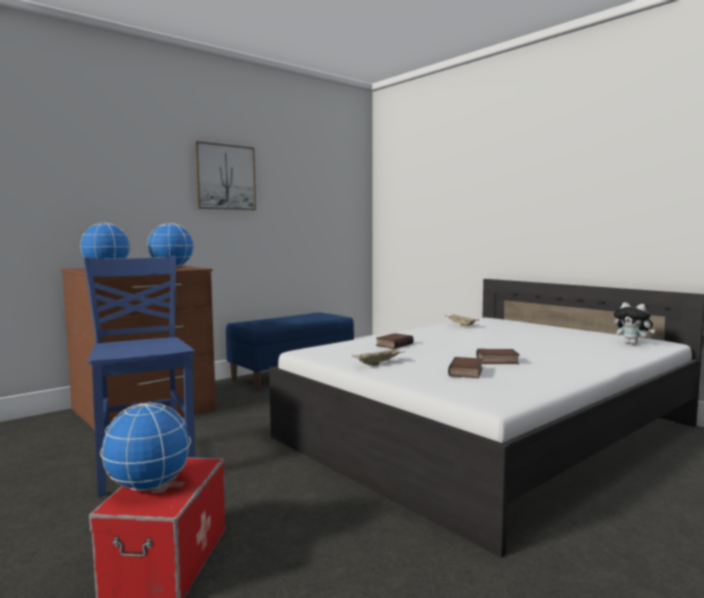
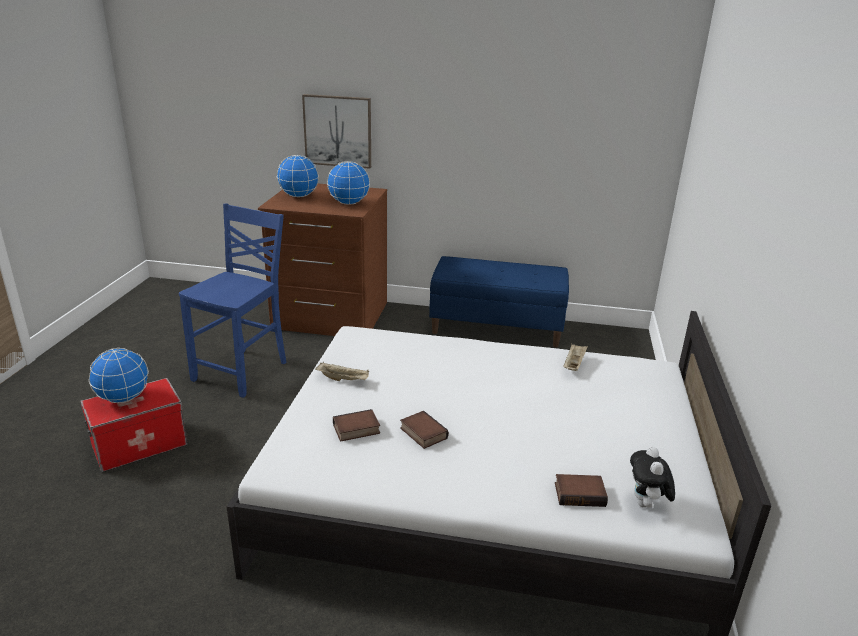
camera: 50 degrees right, 20 degrees up
(225, 177) = (455, 99): picture -> picture (338, 131)
(394, 344) = (428, 361): book -> book (580, 493)

